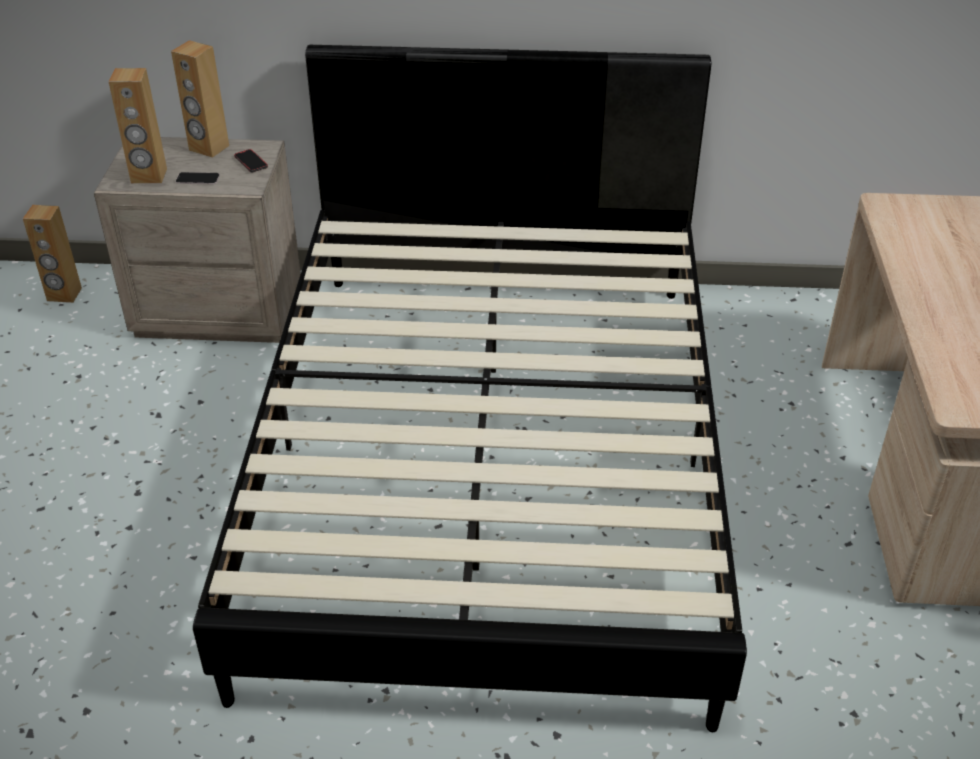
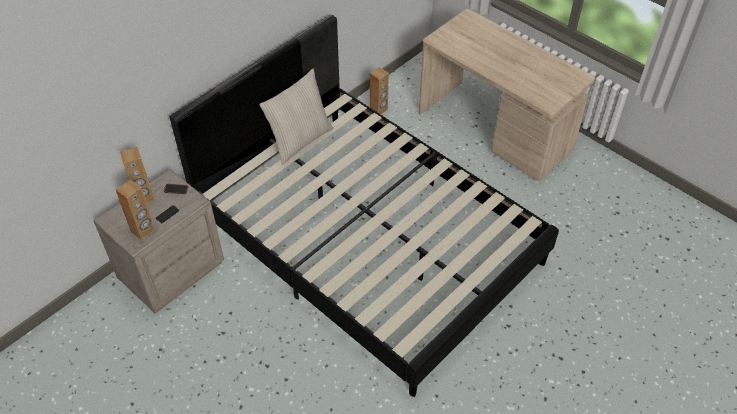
camera: 50 degrees left, 10 degrees up
(64, 295) = (86, 325): brown speaker -> brown speaker (379, 110)
(532, 244) = (299, 140): none -> beige pillow

